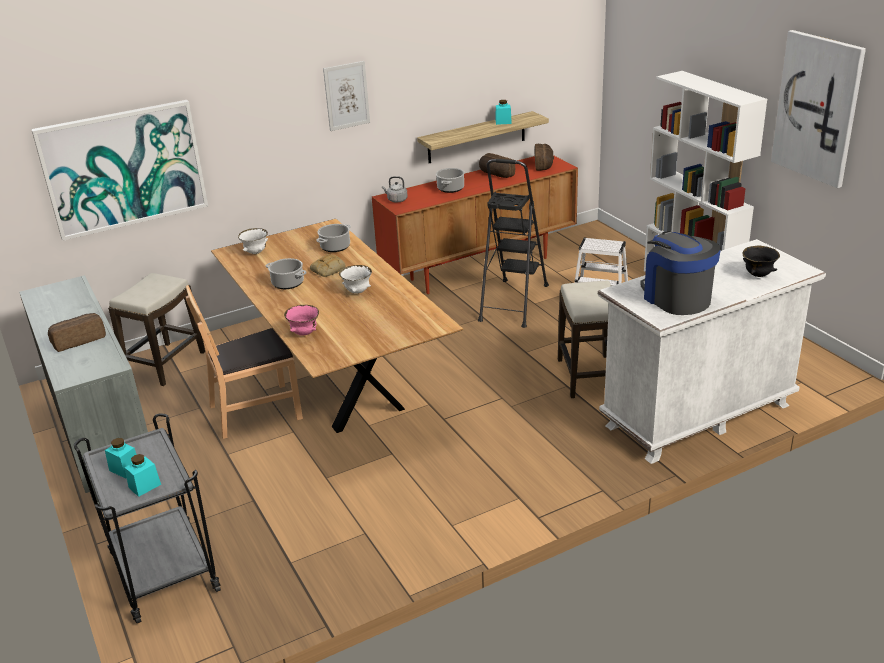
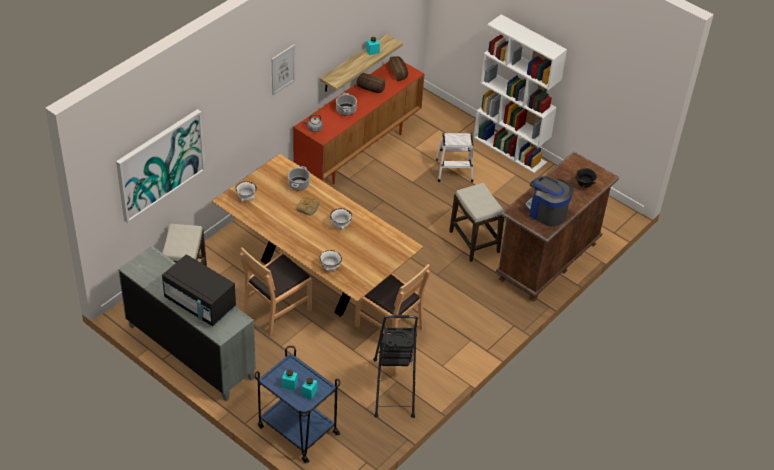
camera: 25 degrees left, 15 degrees up
(79, 340) = (200, 304): bread -> black microwave
(163, 569) = (297, 429): grey cart -> blue cart
(287, 283) = (289, 225): cooking pot -> none
(304, 333) = (330, 268): pink bowl -> white bowl
(401, 456) = (389, 326): none -> brown chair
(513, 303) = (398, 184): step ladder -> step ladder (393, 388)
(697, 415) = (548, 261): white dresser -> brown dresser
(817, 108) = (600, 61): picture -> none

